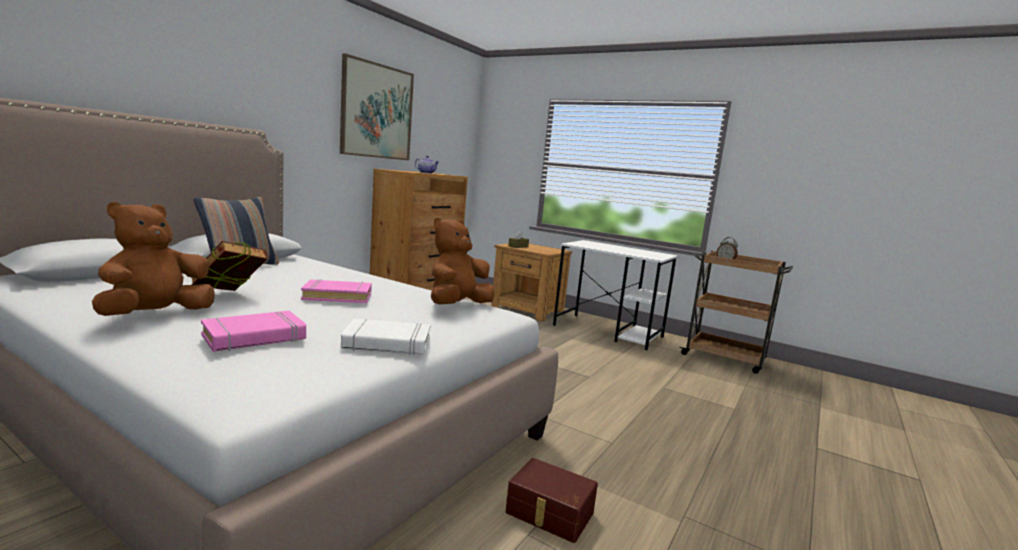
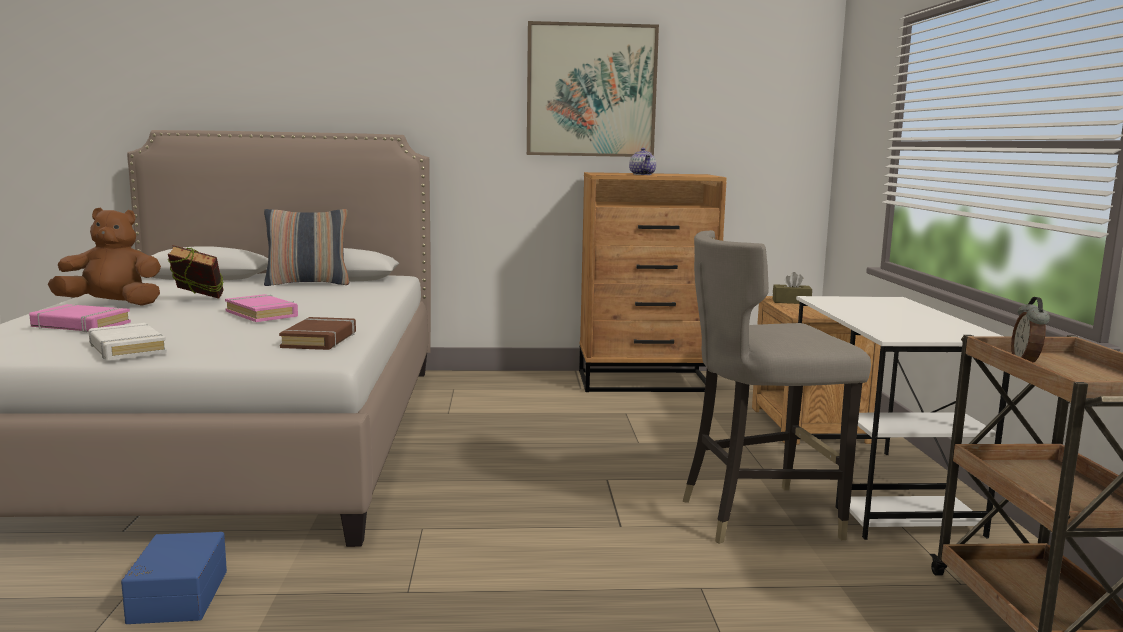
camera: 55 degrees right, 0 degrees up
(457, 306) = (320, 340): brown plush toy -> brown book
(549, 513) = (175, 596): brown storage box -> blue storage box
(608, 354) = (757, 516): none -> grey stool

